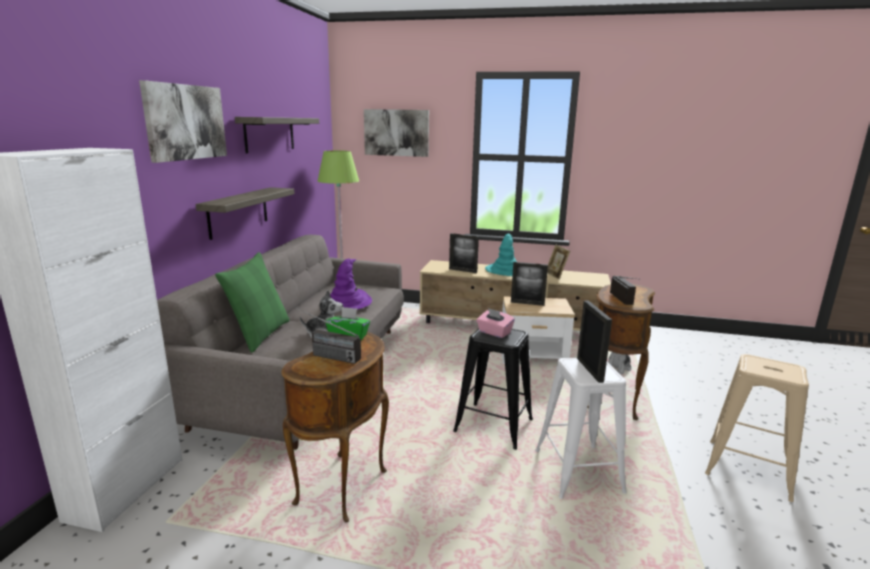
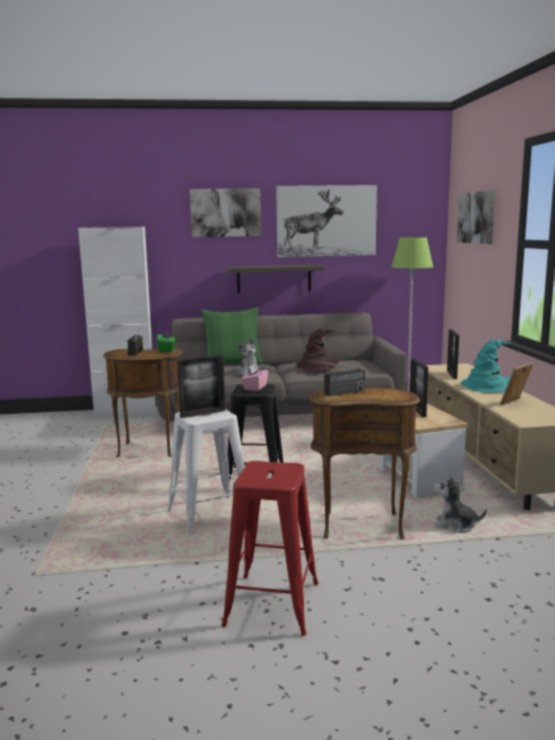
camera: 70 degrees right, 5 degrees down
(269, 134) = (326, 221): shelf -> picture
(347, 302) = (317, 366): purple hat -> brown hat
(747, 469) = (272, 603): beige stool -> red stool

